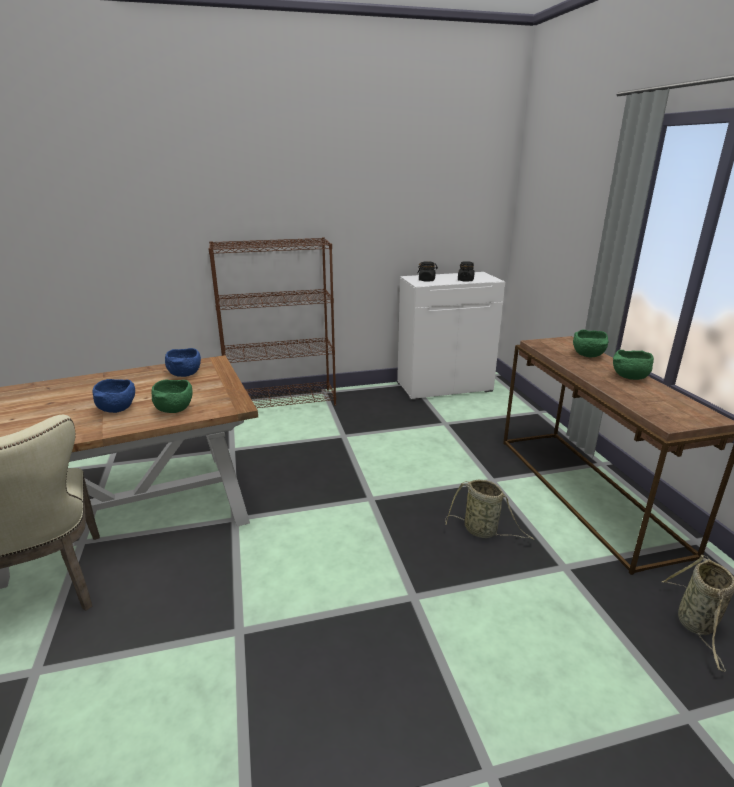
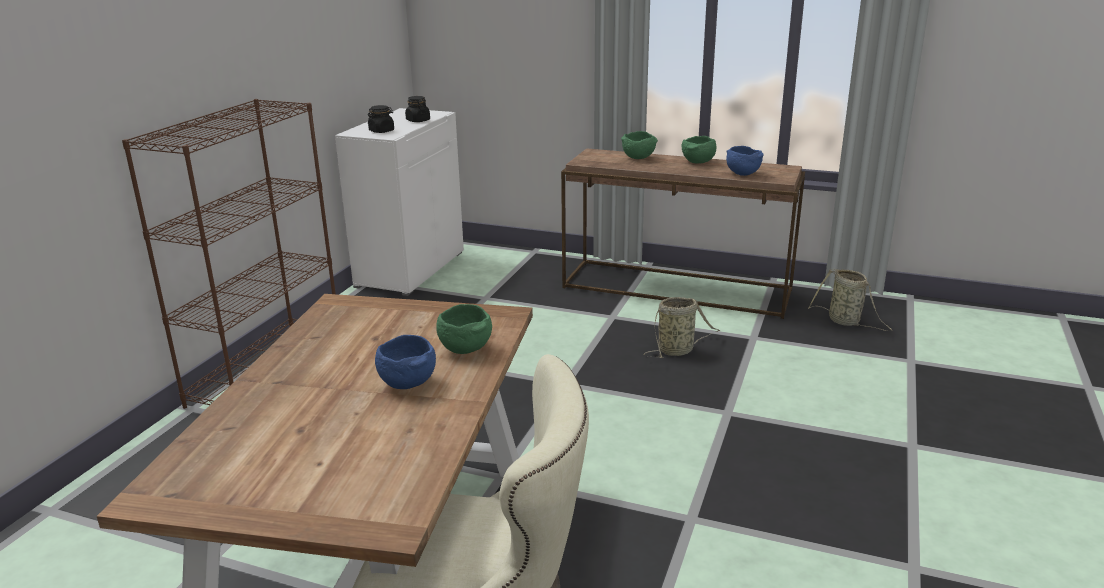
camera: 55 degrees left, 0 degrees up
(185, 374) = (353, 326): blue bowl -> blue bowl (741, 174)

